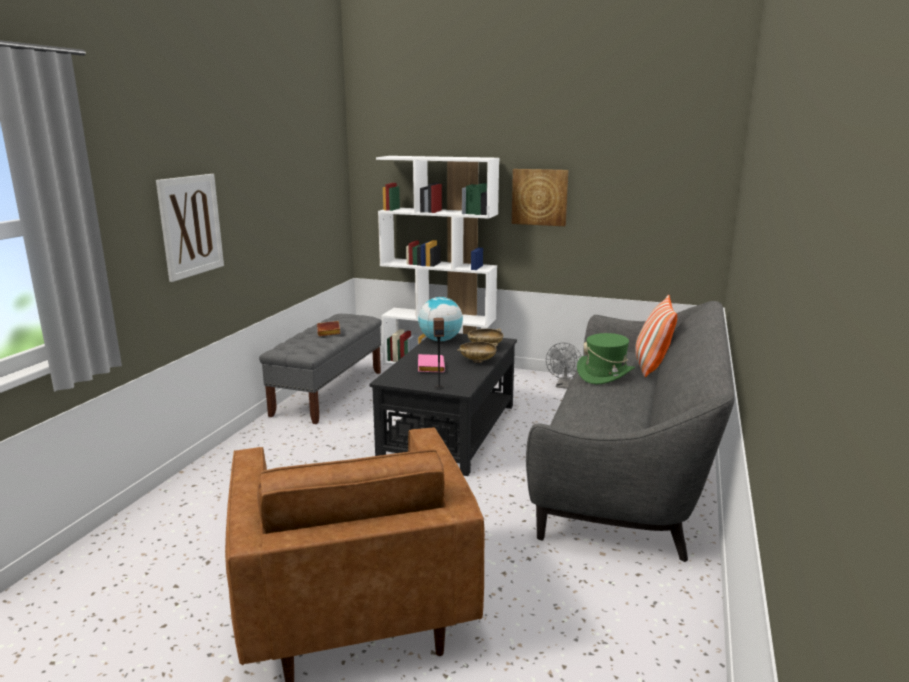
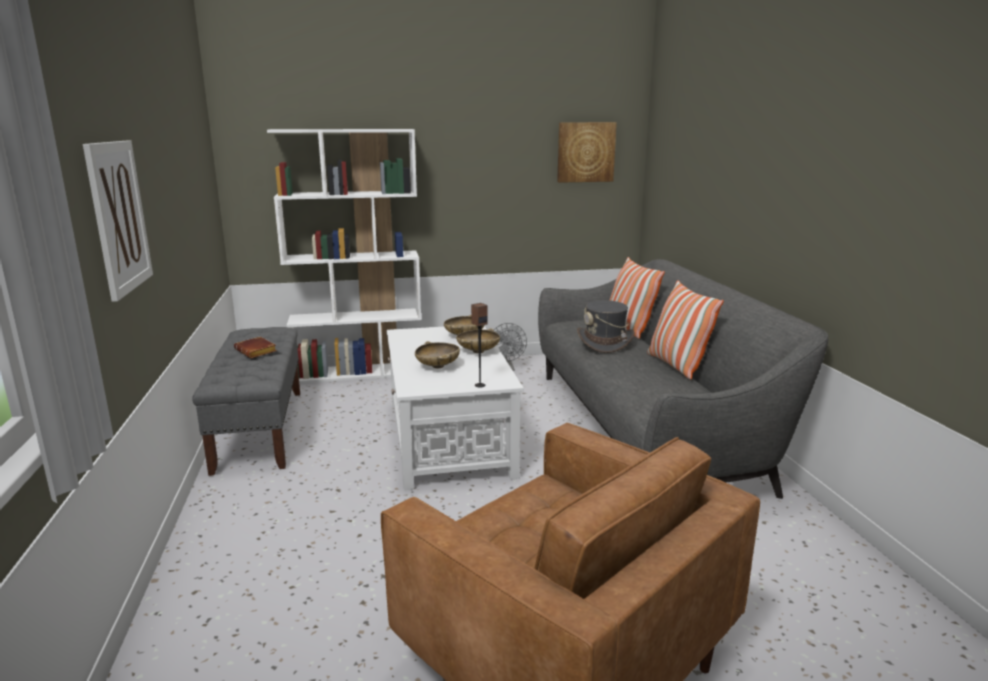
camera: 30 degrees left, 0 degrees up
(429, 367) = (437, 366): pink book -> beige bowl
(440, 340) = (408, 338): globe -> none
(449, 431) = (448, 438): black coffee table -> white coffee table
(539, 197) = (458, 171): picture -> picture (585, 152)
(605, 374) = (605, 342): green hat -> grey hat
(643, 408) = (677, 365): none -> pillow

